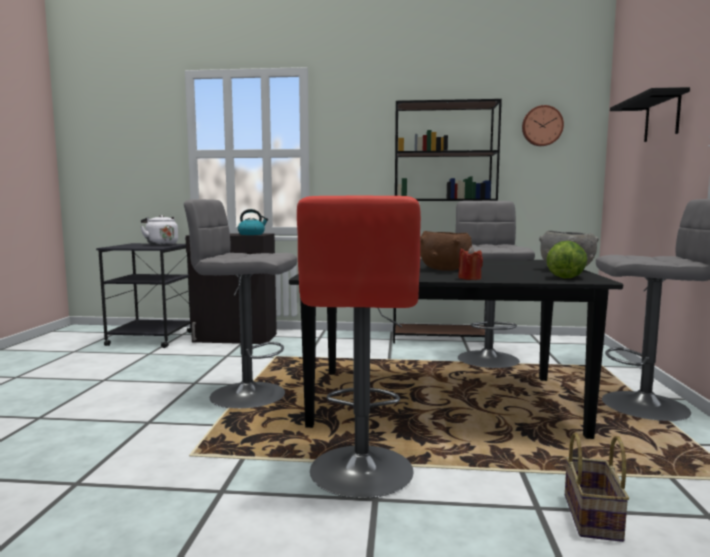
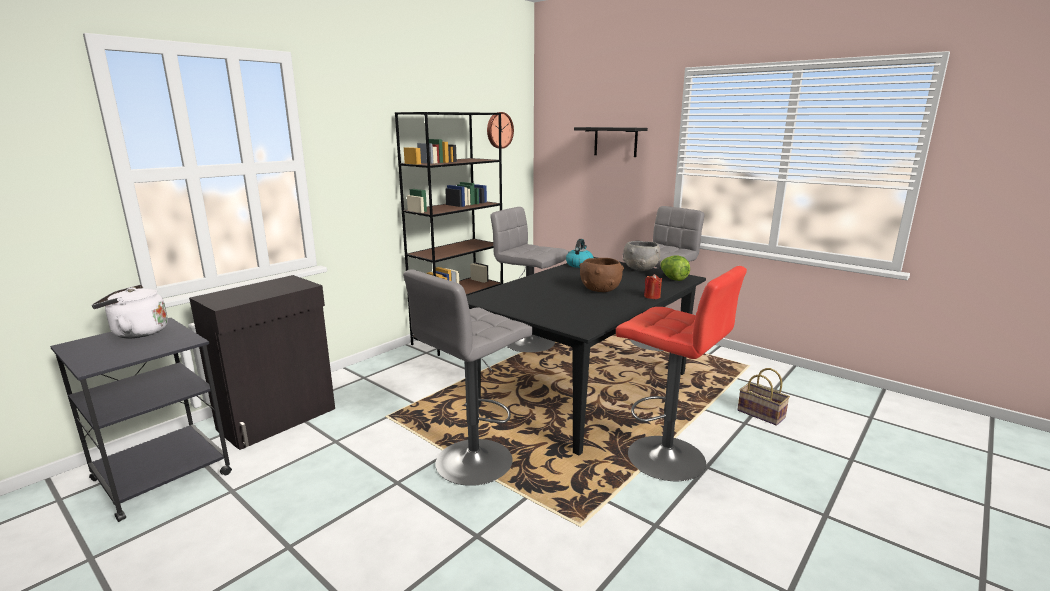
camera: 55 degrees left, 10 degrees up
(252, 234) = (288, 285): kettle -> kettle (579, 264)

